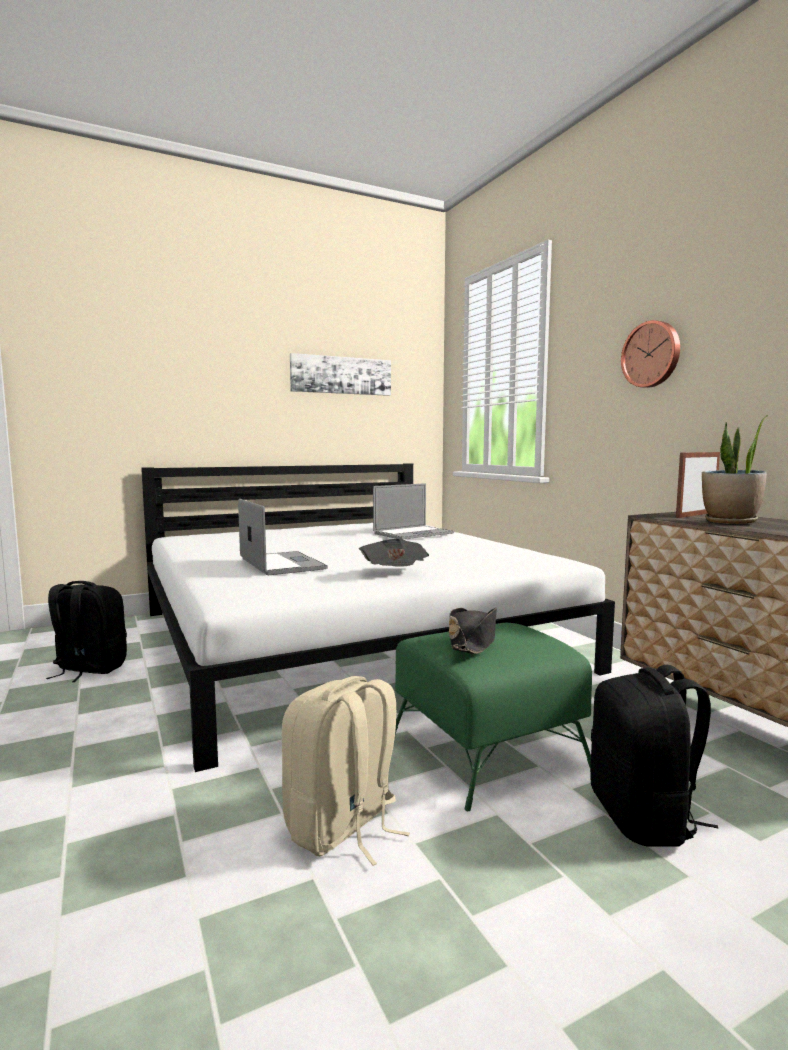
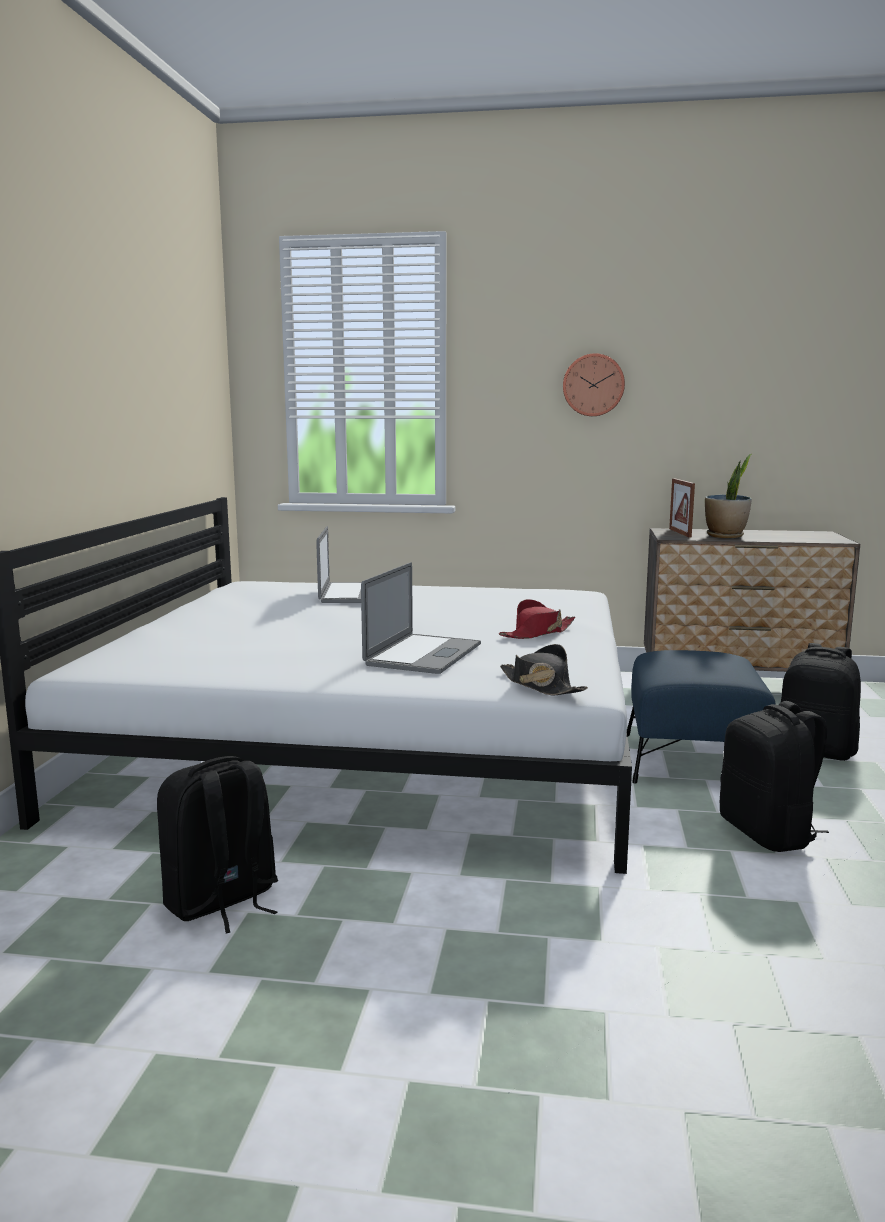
camera: 55 degrees left, 5 degrees up
(281, 564) = (423, 654): laptop -> laptop turned 105 degrees clockwise
(341, 375) = (159, 367): picture -> none
(343, 828) = (769, 834): beige backpack -> black backpack
(394, 573) = (537, 633): newspaper -> red hat
(472, 642) = (705, 667): black hat -> black hat (540, 685)
(488, 750) = (694, 760): green ottoman -> blue ottoman

